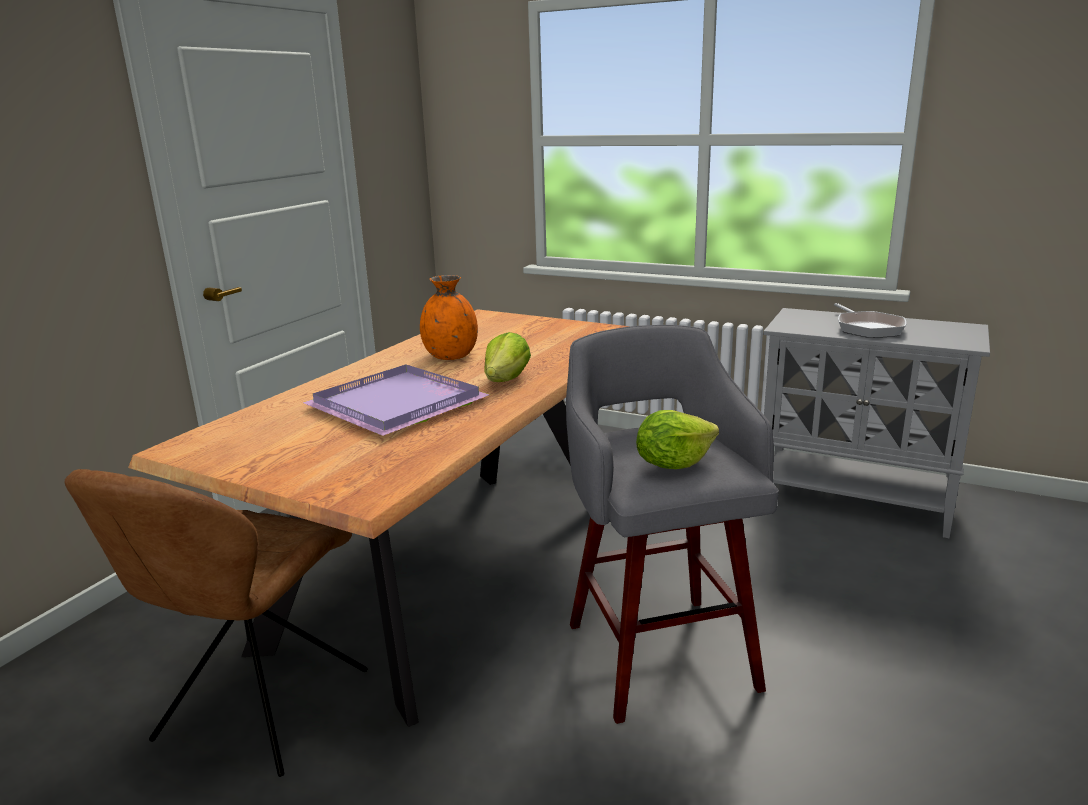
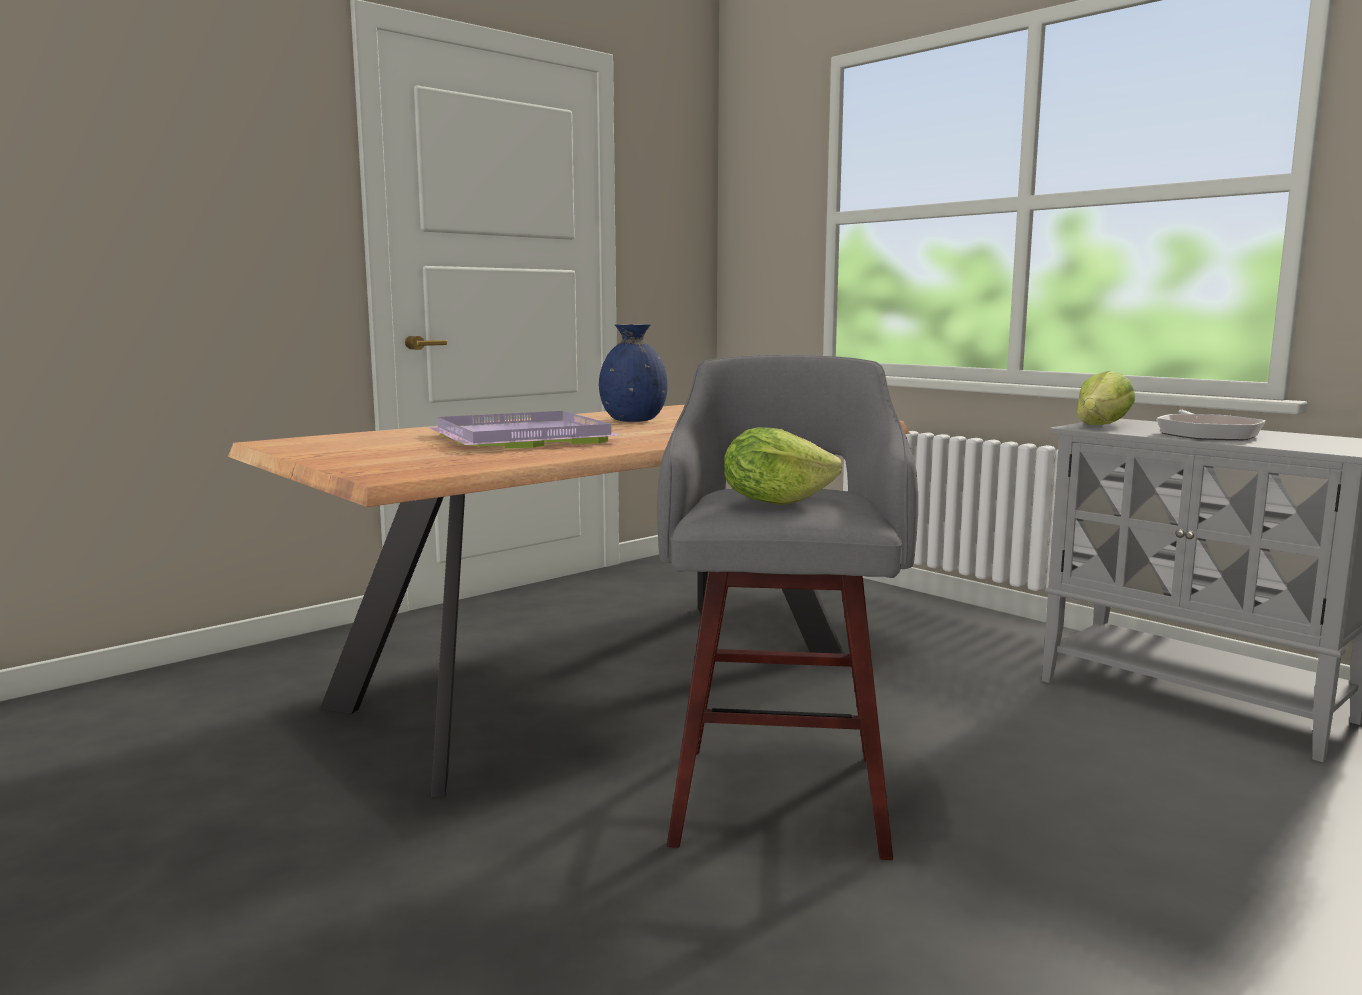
camera: 20 degrees right, 10 degrees down
(258, 710) = (298, 752): brown chair -> none
(451, 356) = (634, 420): orange vase -> blue vase
(507, 380) = (666, 434): lettuce -> lettuce (1102, 425)

